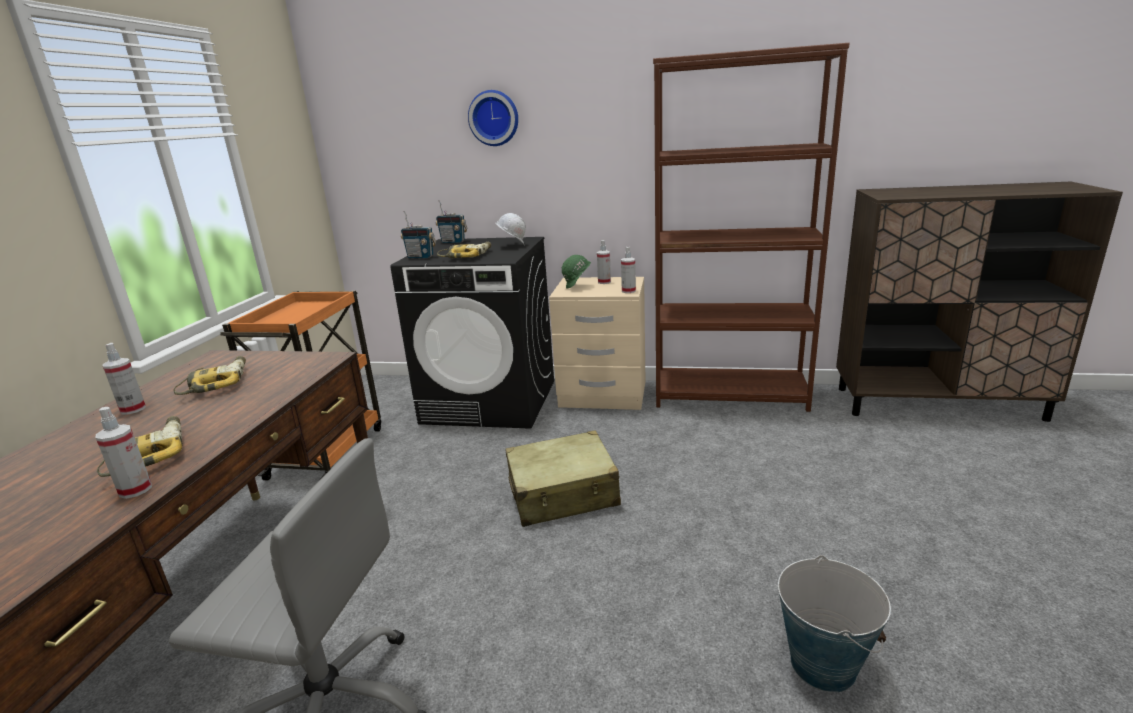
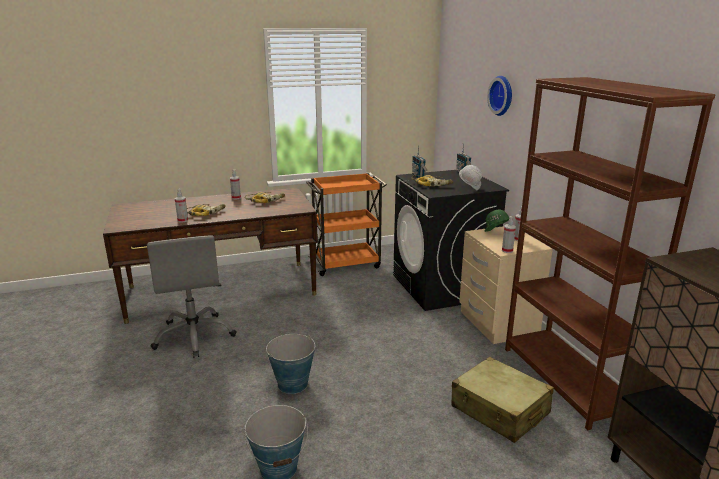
camera: 60 degrees right, 0 degrees up
(563, 493) = (366, 343): beige suitcase -> beige suitcase (500, 410)
(615, 595) = (292, 384): none -> bucket

